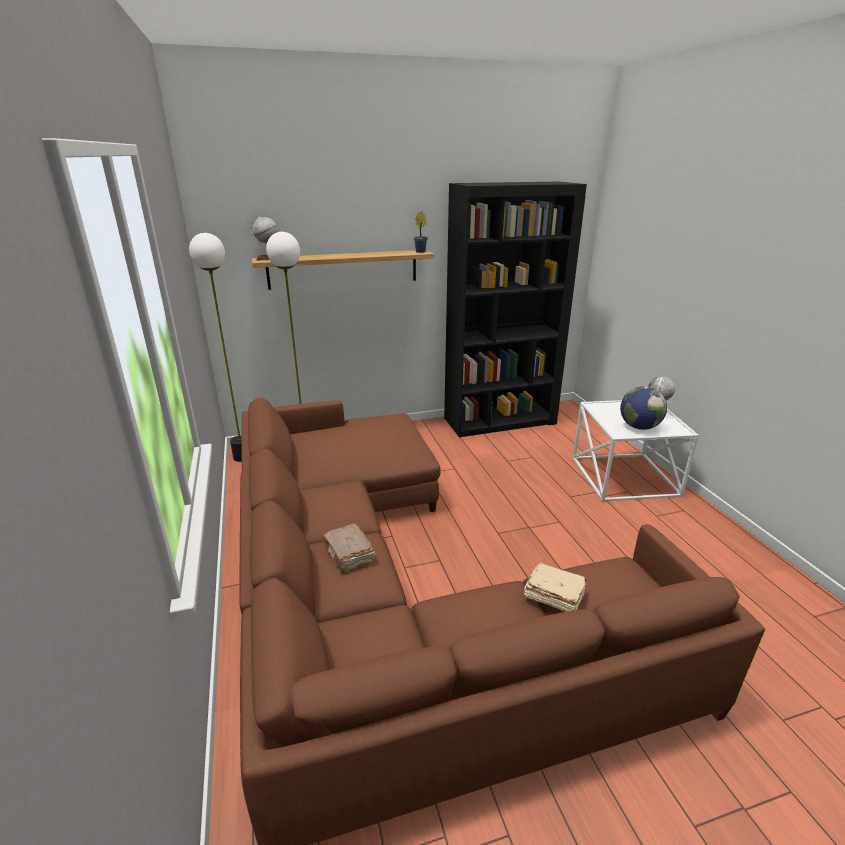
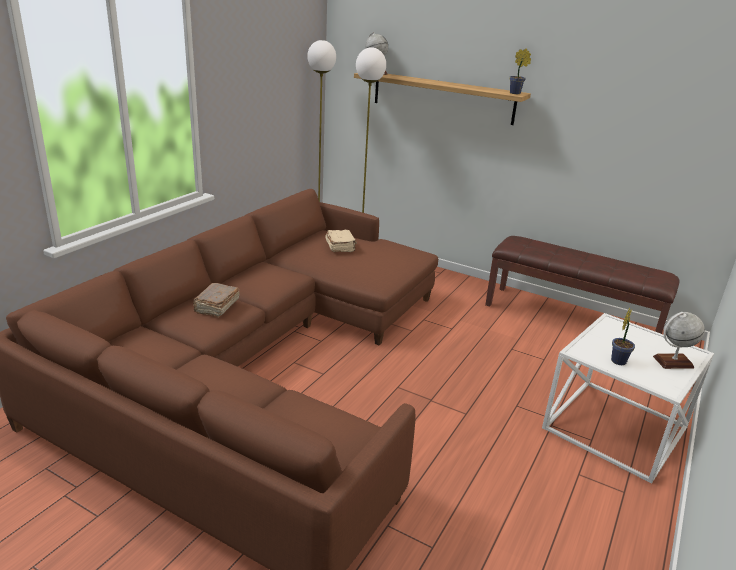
camera: 45 degrees right, 0 degrees up
(500, 421) = (571, 318): black bookcase -> brown bench
(553, 595) = (275, 404): beige book -> beige book (340, 247)
(639, 427) = (619, 360): globe -> potted plant

